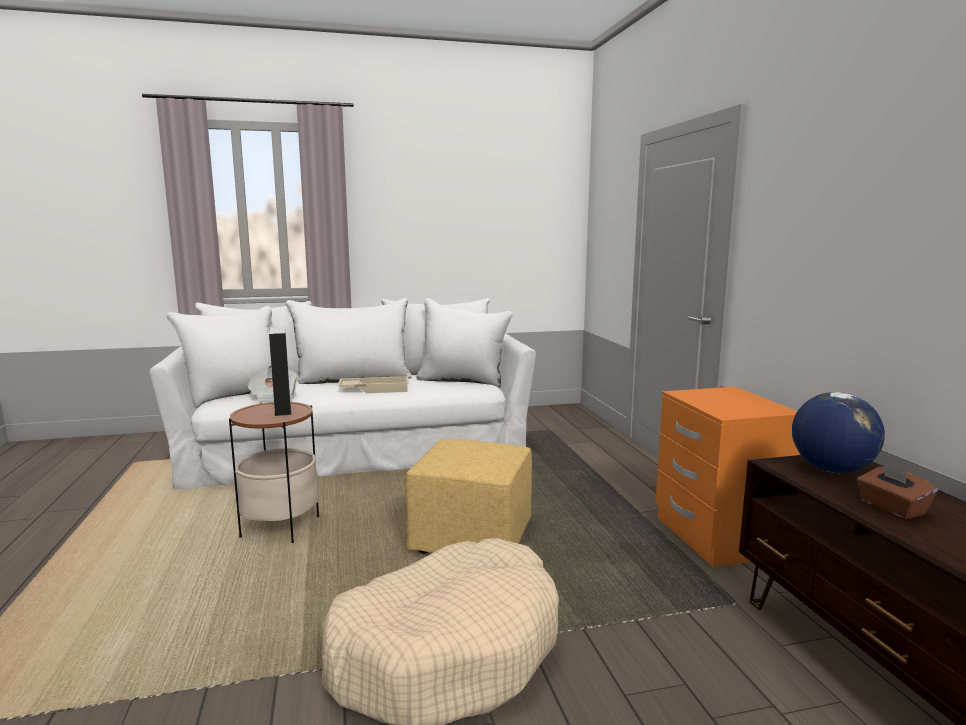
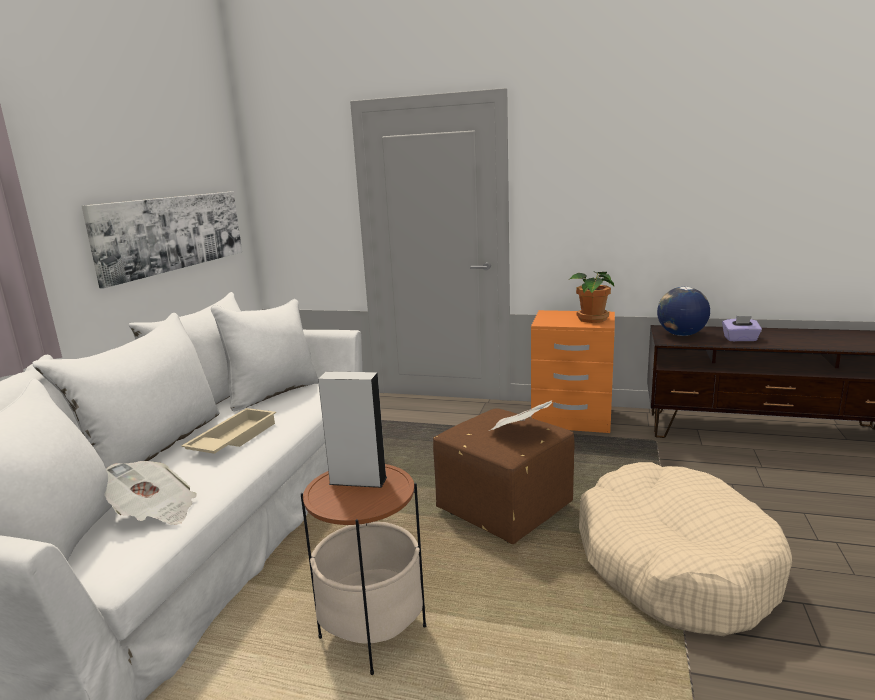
camera: 60 degrees left, 5 degrees up
(470, 538) = (502, 510): yellow ottoman -> brown ottoman
(475, 461) = (520, 432): none -> newspaper
(483, 248) = (173, 233): none -> picture
(738, 408) = (591, 319): none -> potted plant
(891, 508) = (740, 339): brown tissue box -> purple tissue box

